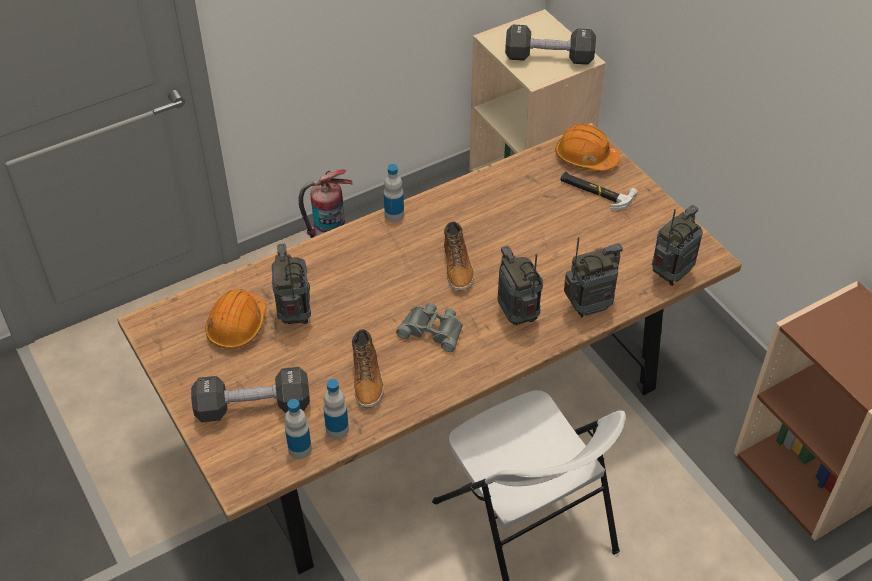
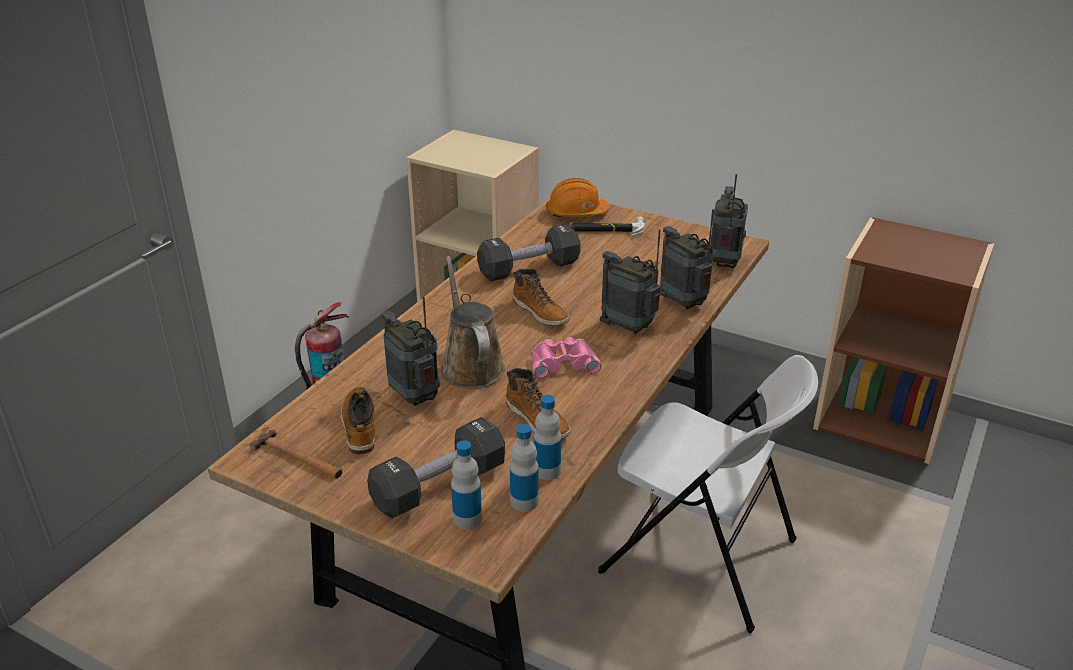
camera: 30 degrees left, 15 degrees down
(178, 337) = (298, 459): none -> hammer
(237, 326) = (359, 426): orange hard hat -> boot
(359, 301) = (470, 366): none -> brown watering can
(394, 215) = (443, 295): bottle -> bottle (467, 519)
(432, 329) = (563, 362): grey binoculars -> pink binoculars
(549, 58) = (488, 155): black dumbbell -> black dumbbell (529, 268)
(589, 308) = (684, 303): radio -> radio turned 75 degrees counterclockwise

